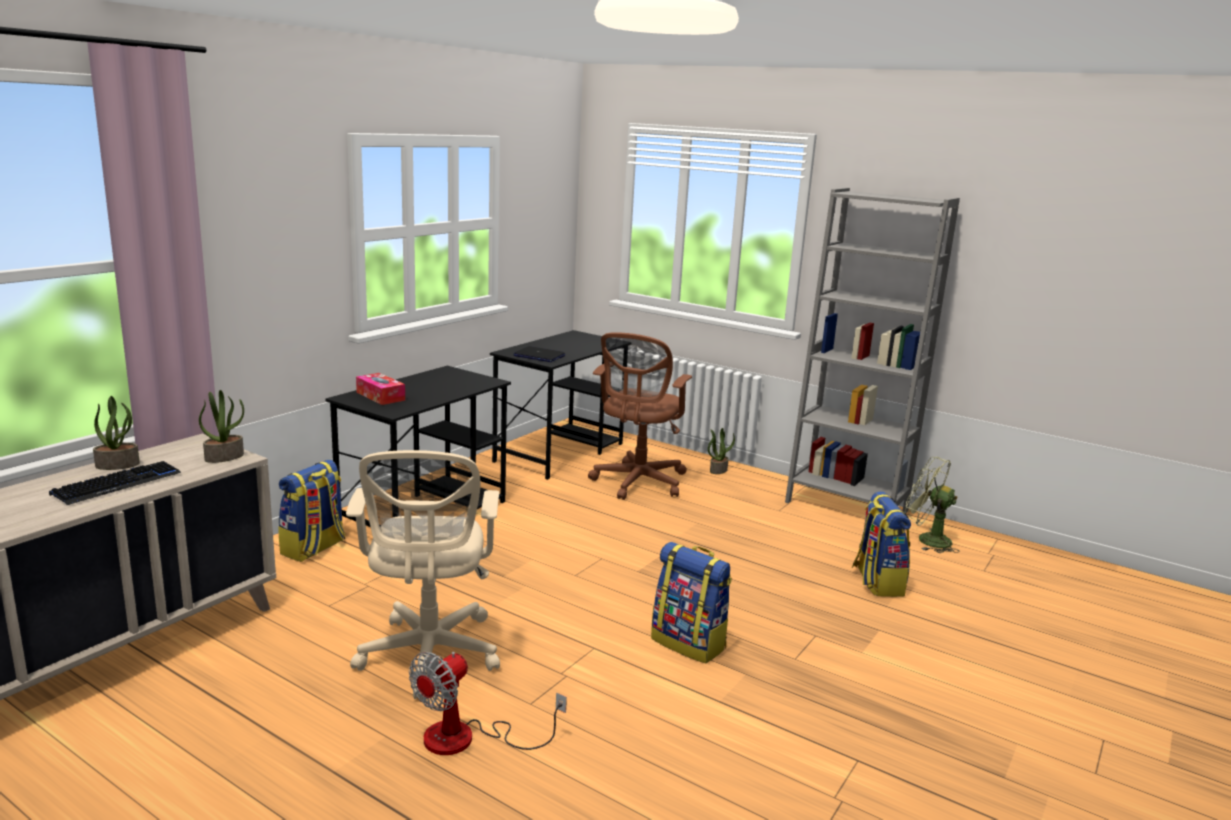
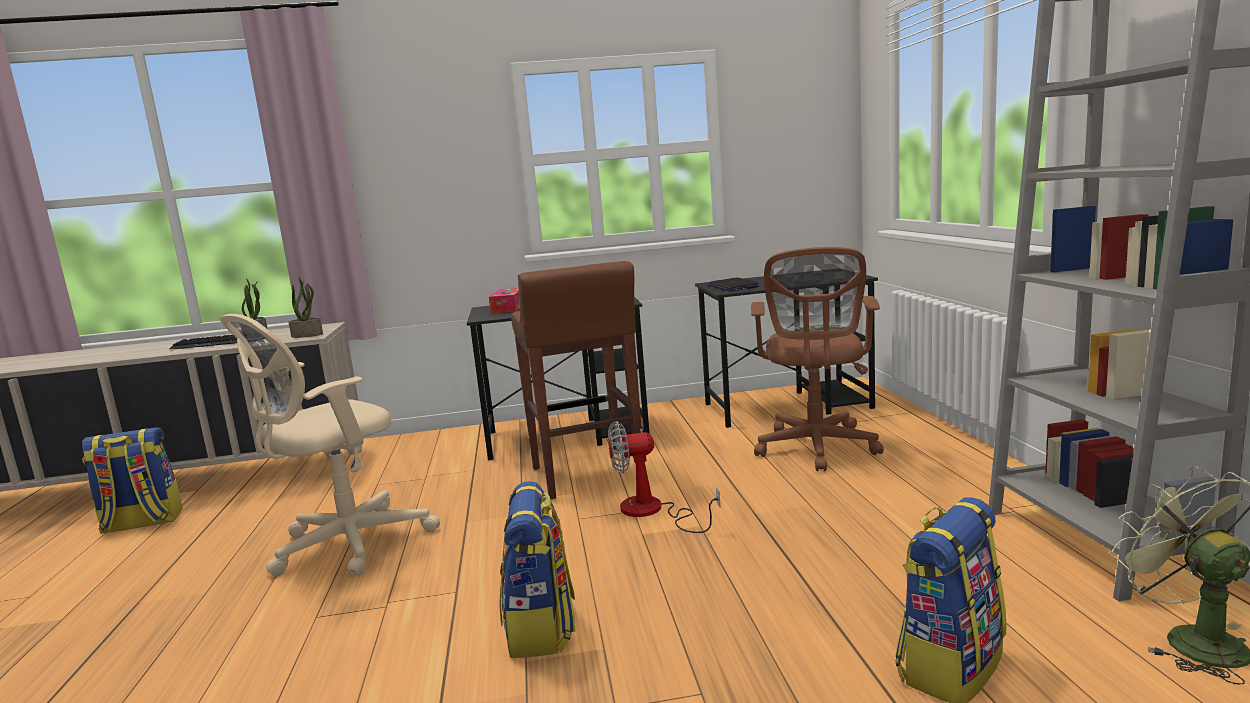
camera: 50 degrees right, 5 degrees down
(314, 548) = (451, 442): backpack -> backpack (142, 523)
(467, 739) = (228, 622): fan -> fan (653, 512)
(515, 543) = (587, 475): none -> brown stool
(637, 483) = (816, 449): brown office chair -> brown office chair turned 60 degrees counterclockwise
(718, 470) = (953, 454): potted plant -> none

